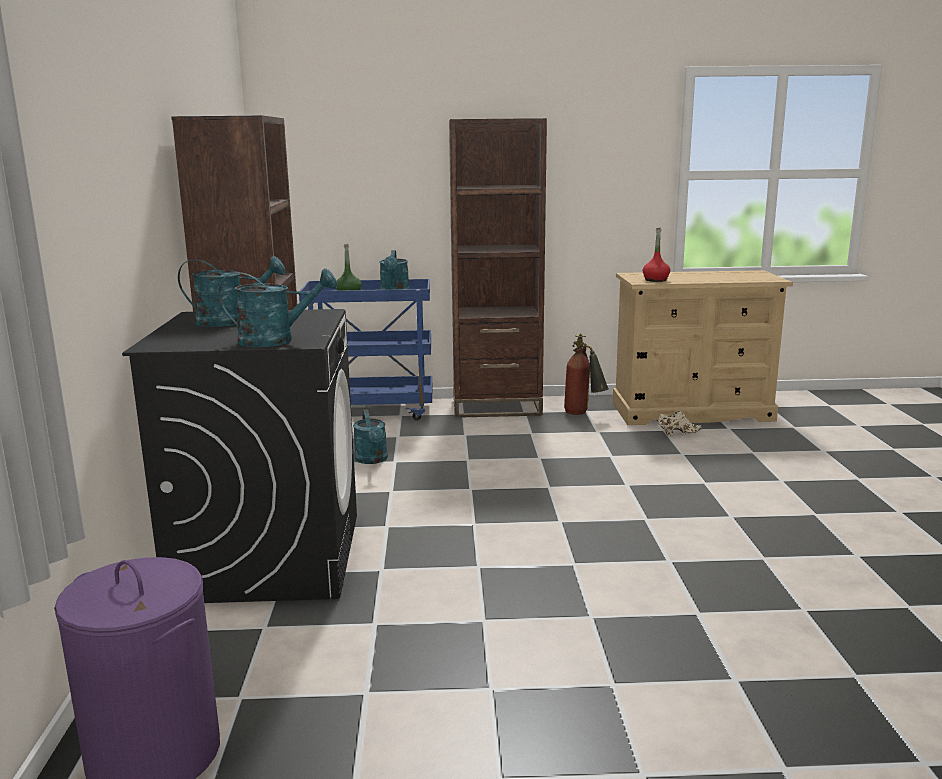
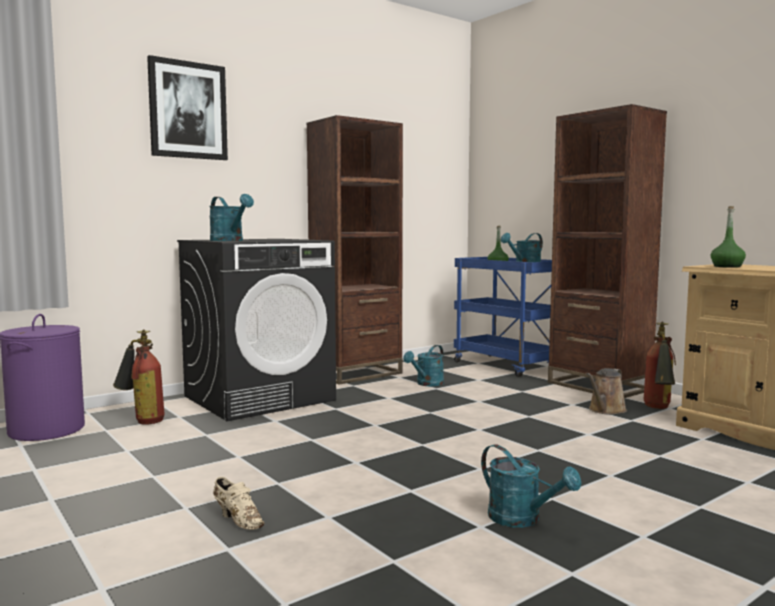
camera: 55 degrees right, 10 degrees down
(90, 111) = (188, 110): none -> picture
(231, 321) = (266, 239): turquoise watering can -> turquoise watering can (522, 519)
(235, 659) = (141, 420): none -> fire extinguisher
(563, 429) = (606, 410): none -> brown watering can
(655, 280) = (727, 266): red bottle -> green bottle
(677, 433) = (709, 445): beige shoe -> beige shoe (238, 519)

